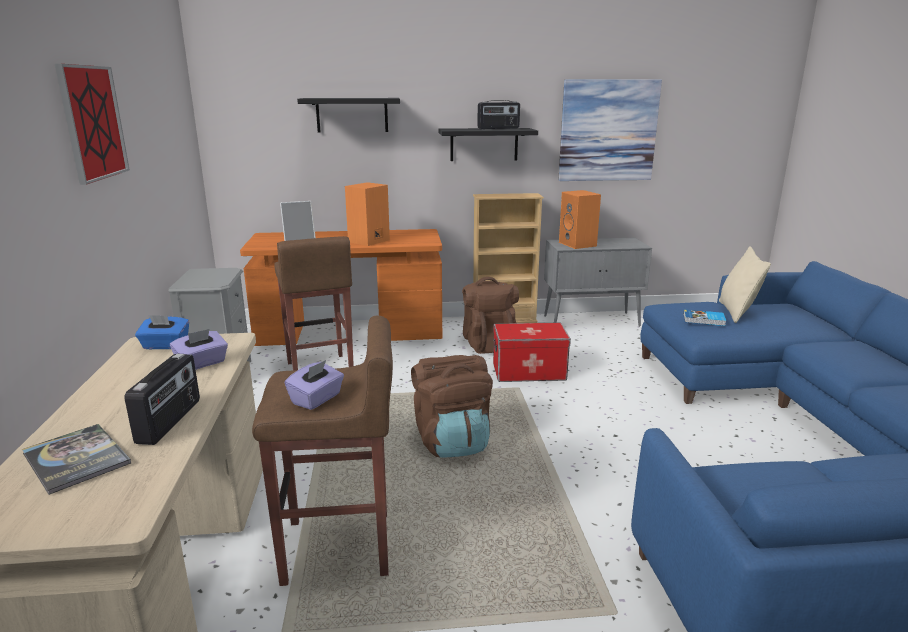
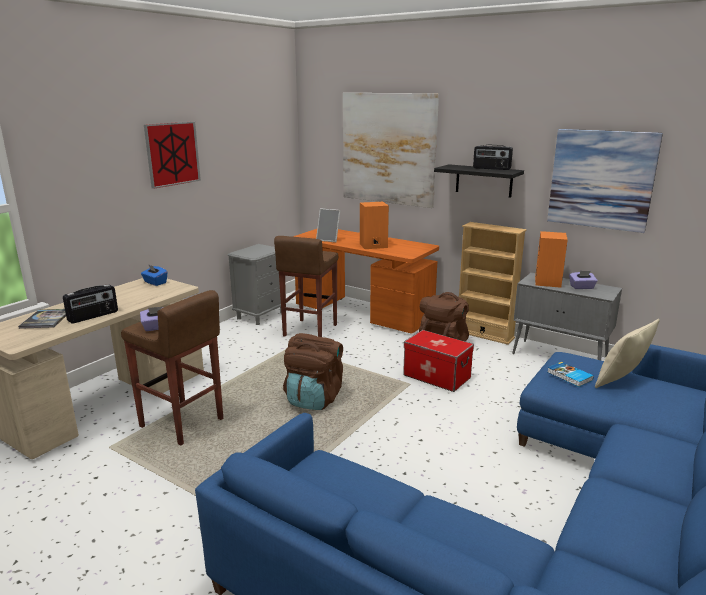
camera: 40 degrees right, 0 degrees up
(202, 363) = (150, 295): purple tissue box -> purple tissue box (582, 287)
(352, 115) = (388, 149): black shelf -> picture

